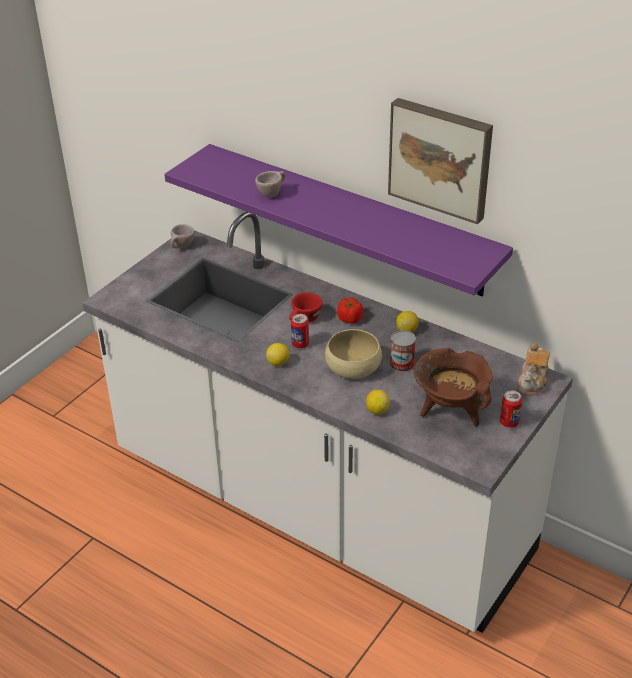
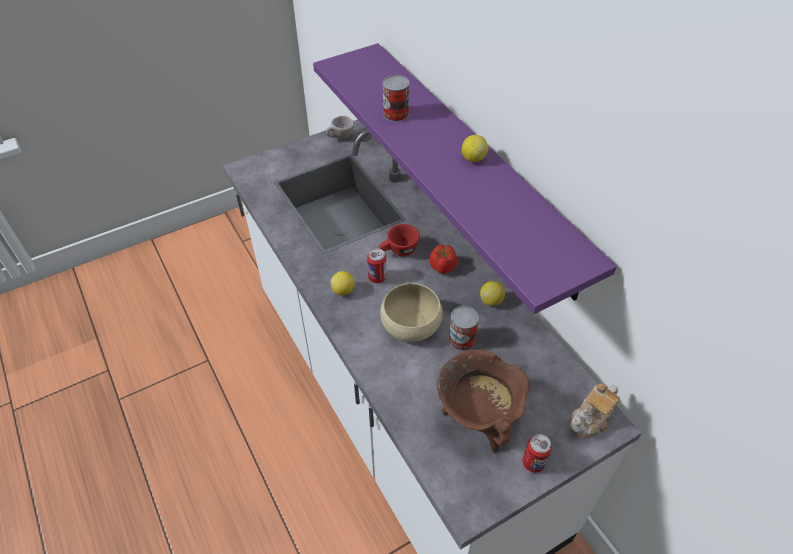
camera: 25 degrees right, 10 degrees up
(272, 193) = (395, 114): beige cup -> can
(377, 410) = (402, 386): lemon -> lemon (473, 158)
(441, 158) = (564, 131): picture -> none

